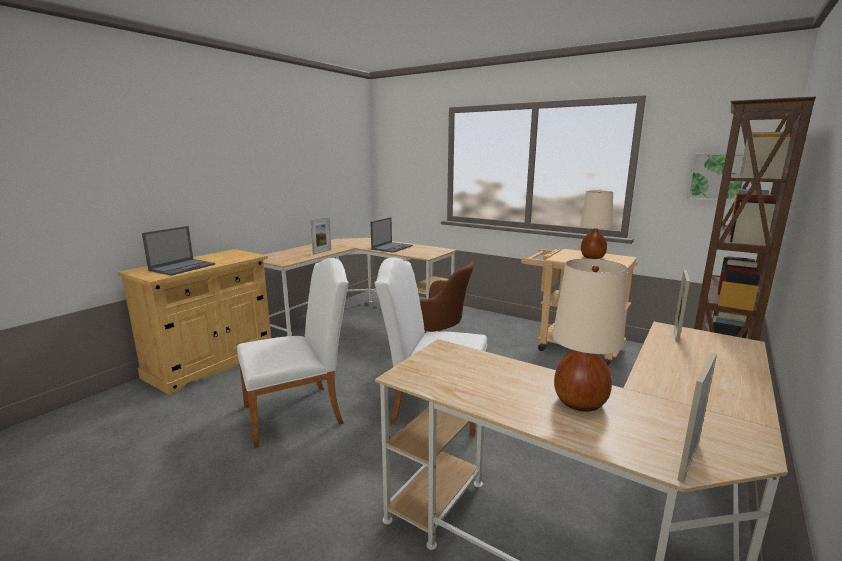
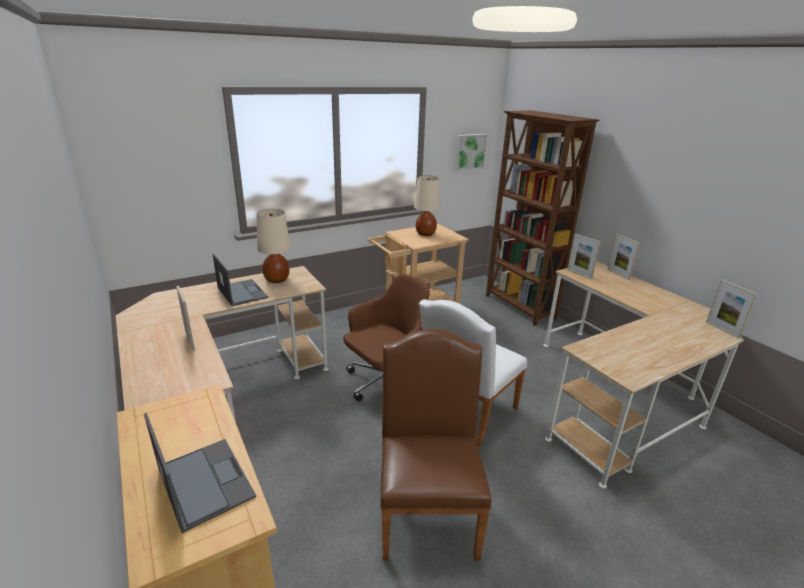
camera: 65 degrees left, 10 degrees up
(300, 412) = (427, 507): white chair -> brown chair
(579, 402) = (668, 333): beige table lamp -> beige table lamp (276, 280)
(746, 359) = (618, 274): none -> picture frame

